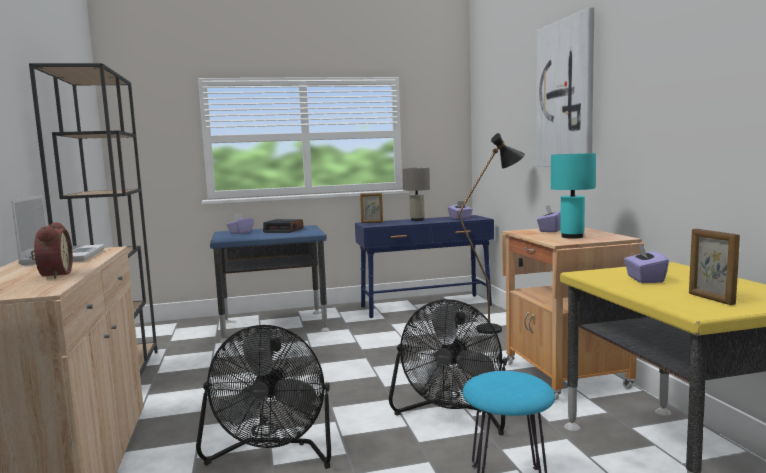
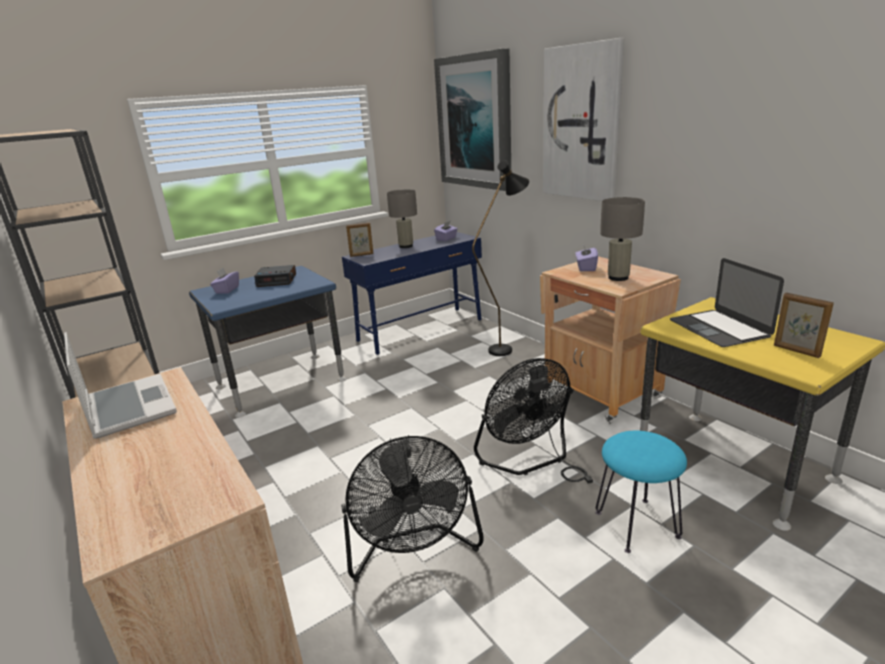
camera: 20 degrees left, 15 degrees up
(53, 275) = (184, 457): alarm clock -> none
(450, 413) = (537, 459): black fan -> black fan turned 150 degrees clockwise
(493, 108) = (475, 122): none -> picture
(571, 237) = (617, 278): turquoise table lamp -> grey table lamp
(644, 279) = (719, 328): purple tissue box -> laptop

